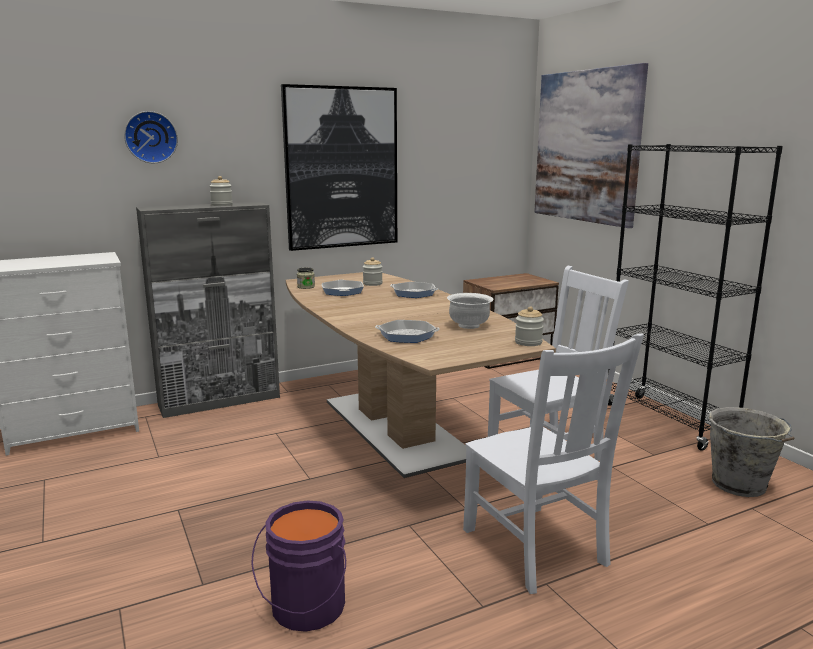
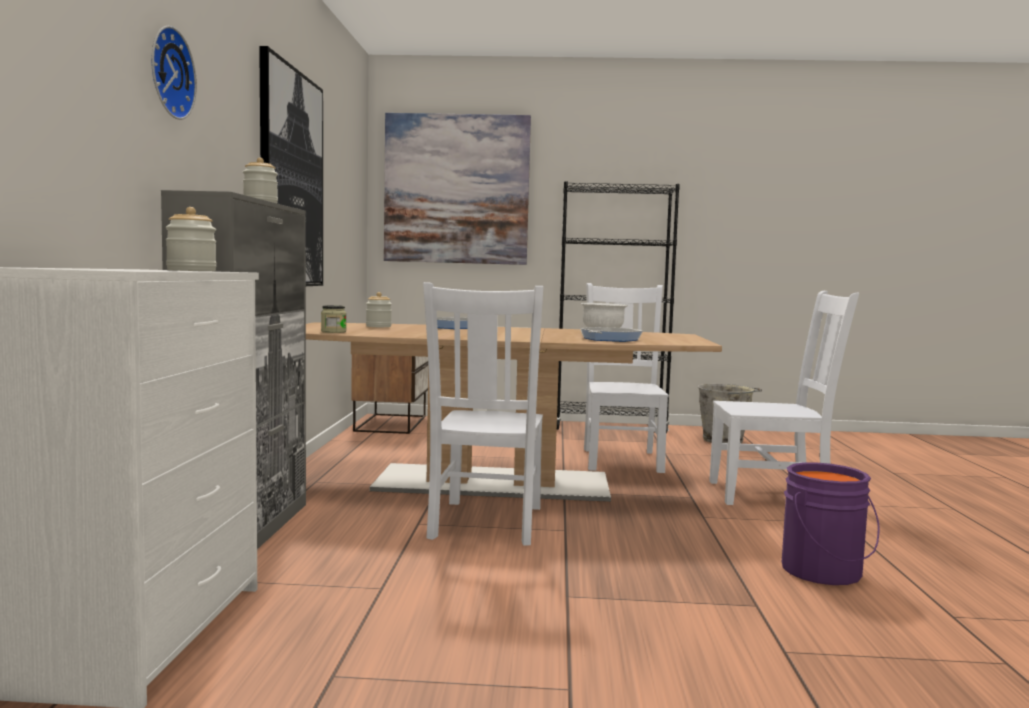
camera: 60 degrees left, 10 degrees down
(296, 451) = (485, 524): none -> white chair
(342, 291) = (391, 331): frying pan -> none
(528, 342) = (674, 334): jar -> jar (191, 270)

